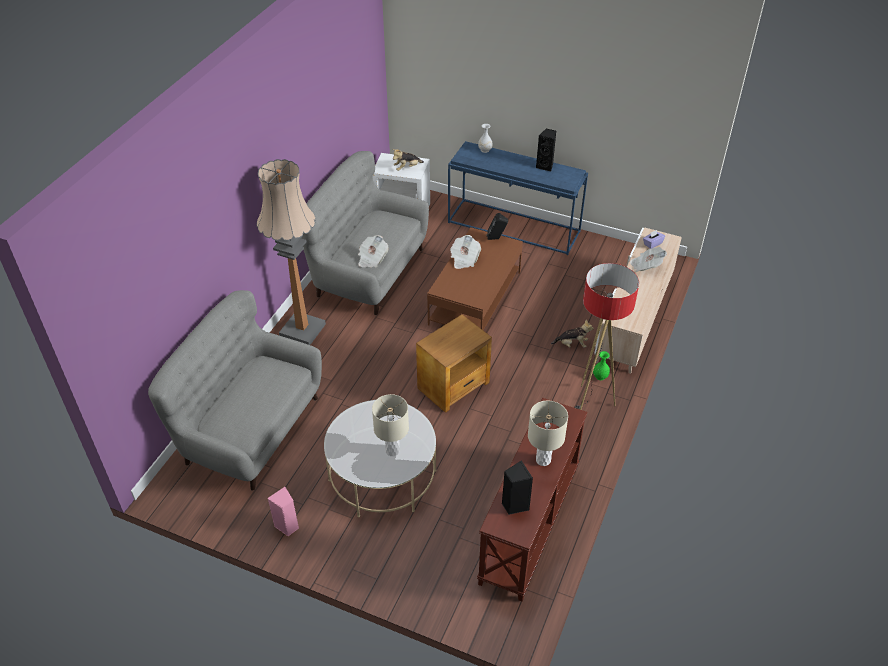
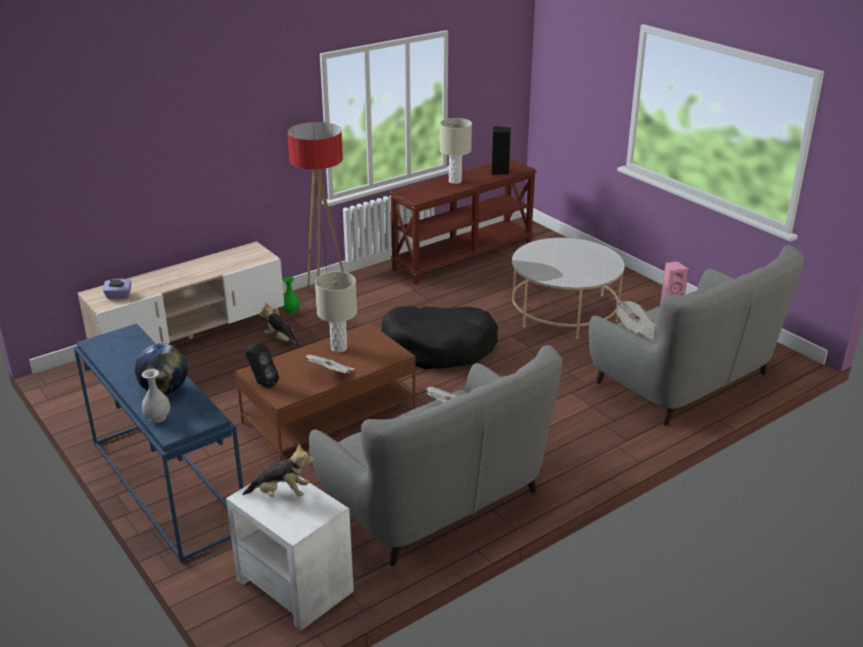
camera: 150 degrees left, 15 degrees down
(302, 330) = (579, 455): floor lamp -> none
(392, 451) = (560, 253): beige table lamp -> beige table lamp (339, 348)
(454, 385) = (439, 347): brown side table -> black dog bed
(501, 162) = (164, 390): none -> globe
(545, 166) = (115, 364): black speaker -> none
(646, 266) = (161, 281): newspaper -> newspaper (635, 329)

